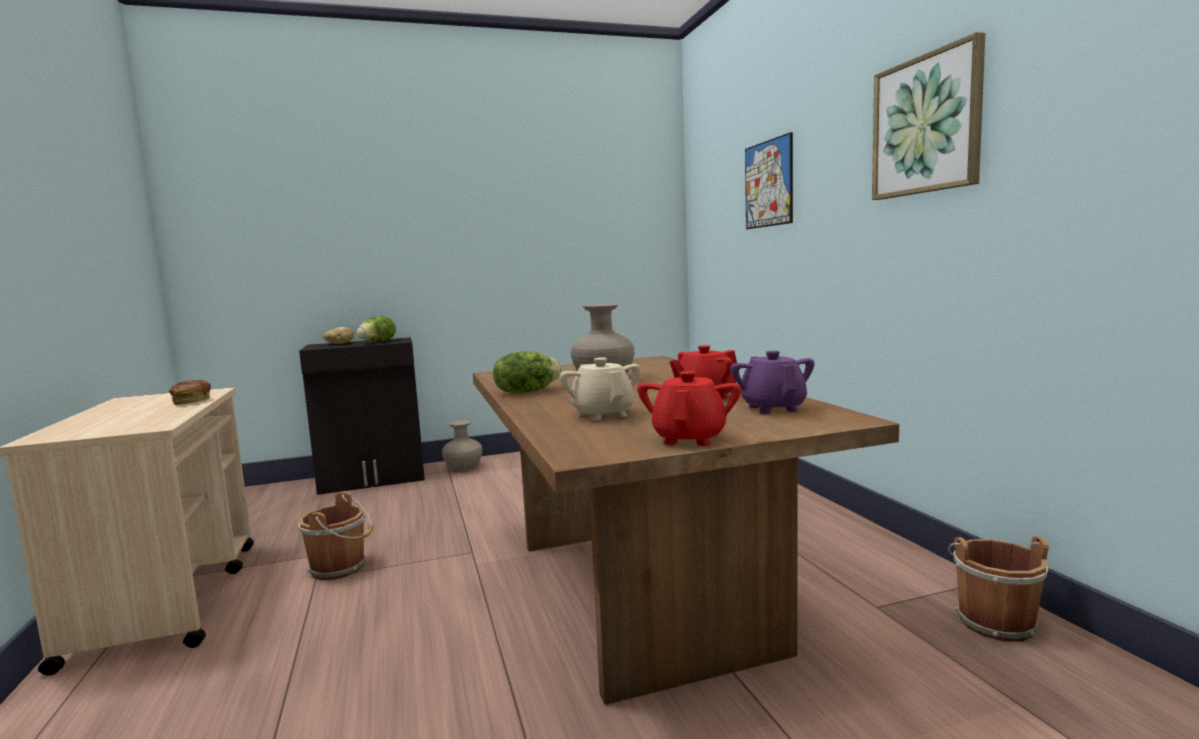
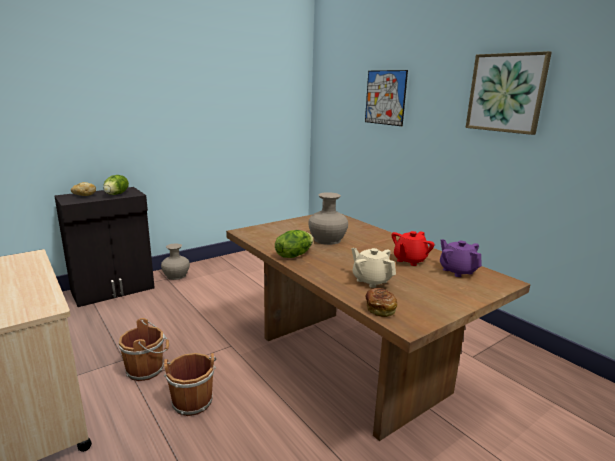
camera: 20 degrees left, 10 degrees up
(192, 401) = (33, 271): bread -> bread (380, 309)
(689, 439) = (446, 304): red teapot -> none
(993, 621) = (525, 358): brown bucket -> brown bucket (192, 401)

